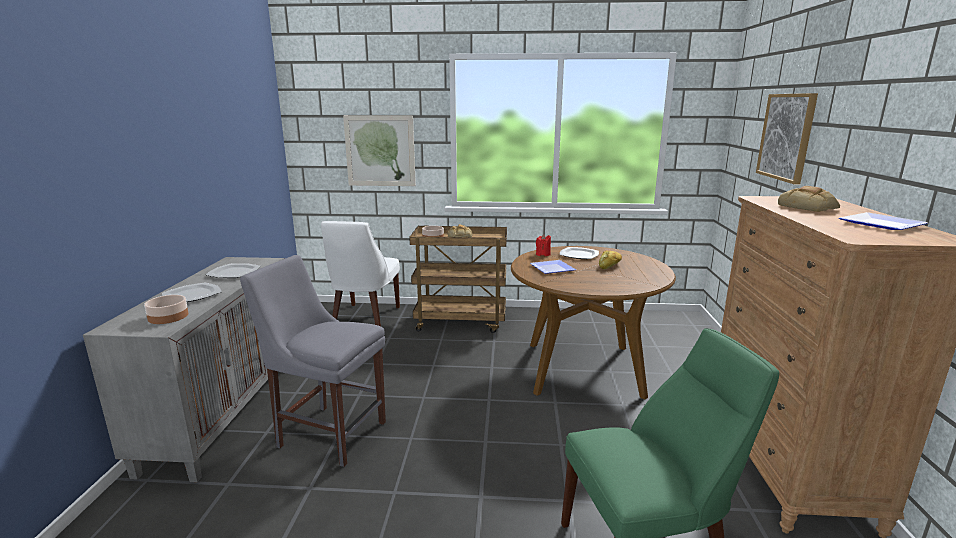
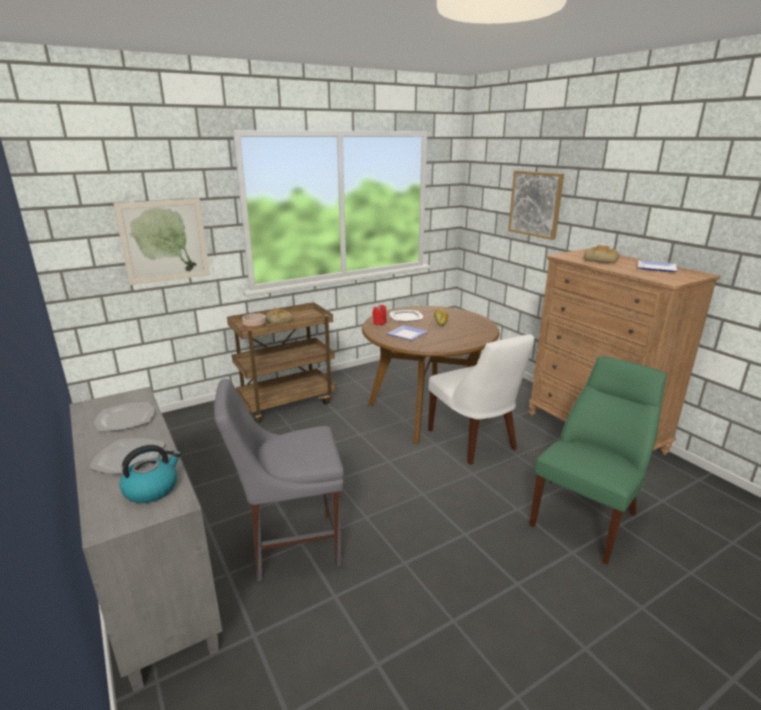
camera: 35 degrees left, 5 degrees up
(168, 316) = (152, 489): bowl -> kettle
(364, 319) = (185, 429): white chair -> white chair (474, 441)

